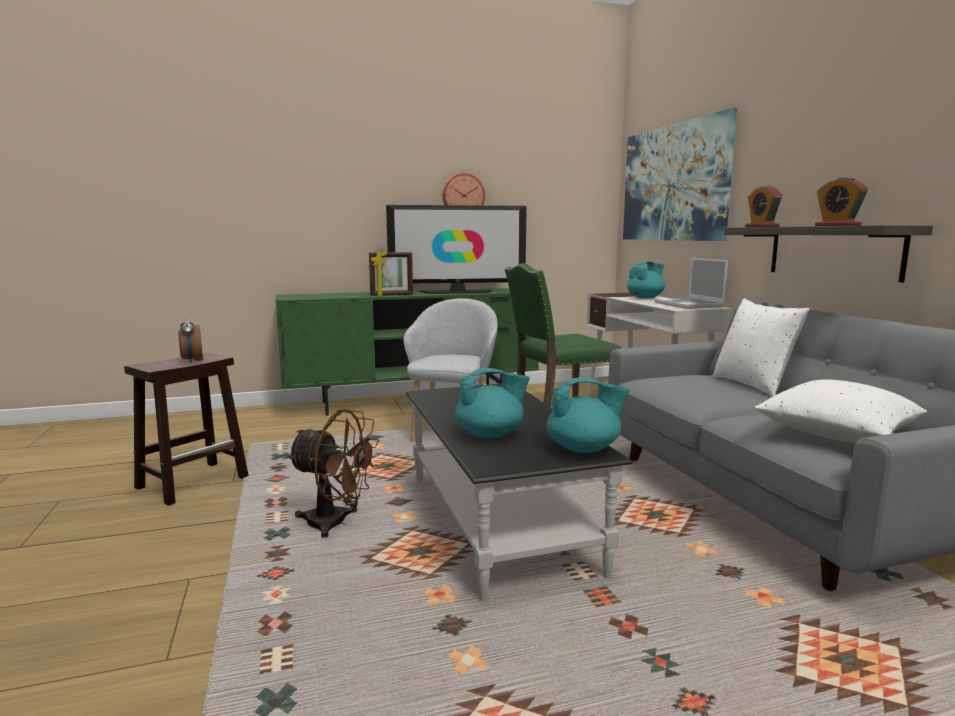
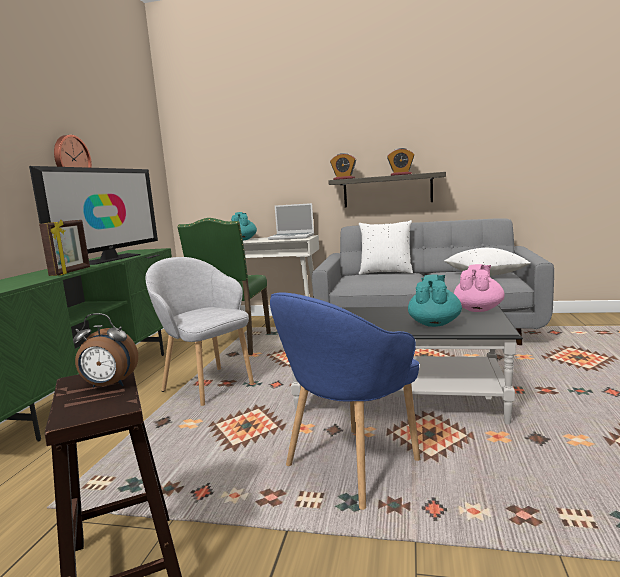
camera: 60 degrees left, 0 degrees up
(336, 524) = (350, 467): brown fan -> blue armchair
(584, 449) = (478, 309): turquoise teapot -> pink teapot
(673, 183) = (237, 153): picture -> none

